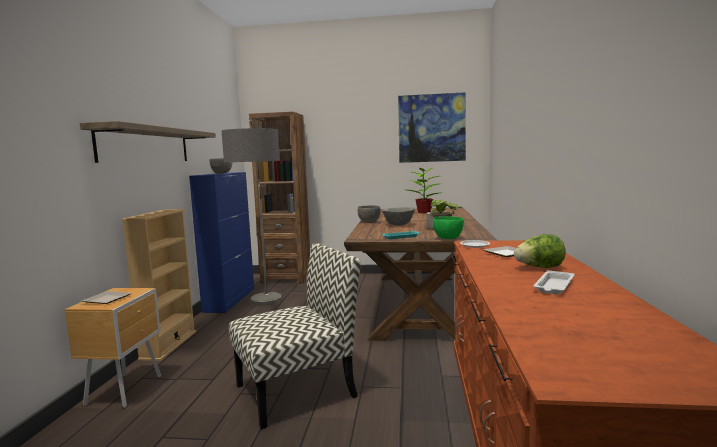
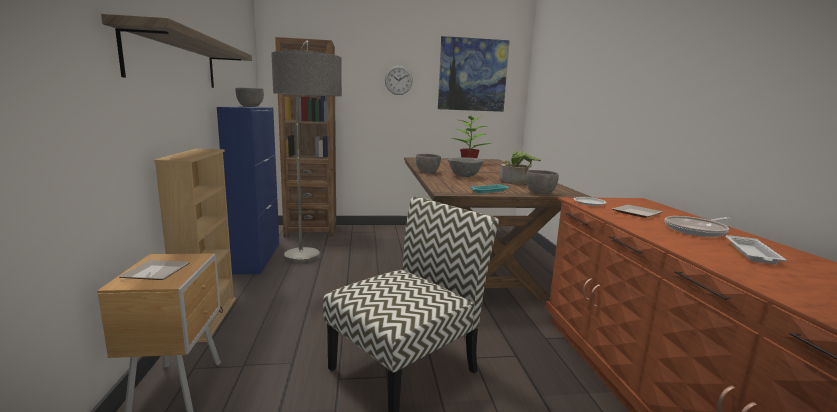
camera: 15 degrees left, 5 degrees up
(361, 139) = (398, 80): none -> wall clock
(447, 238) = (539, 193): green bowl -> grey bowl
(539, 267) = (697, 230): lettuce -> frying pan

